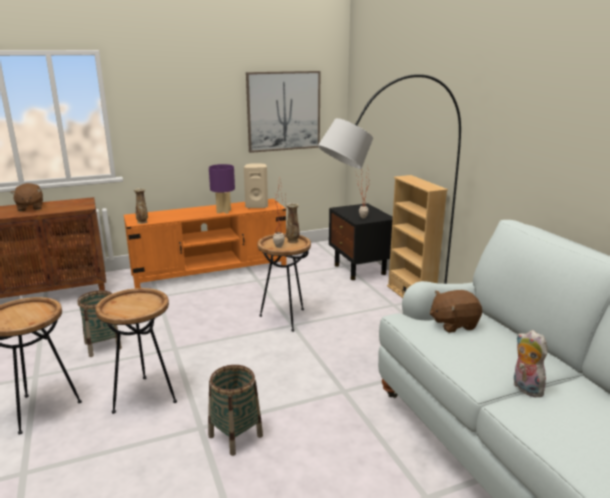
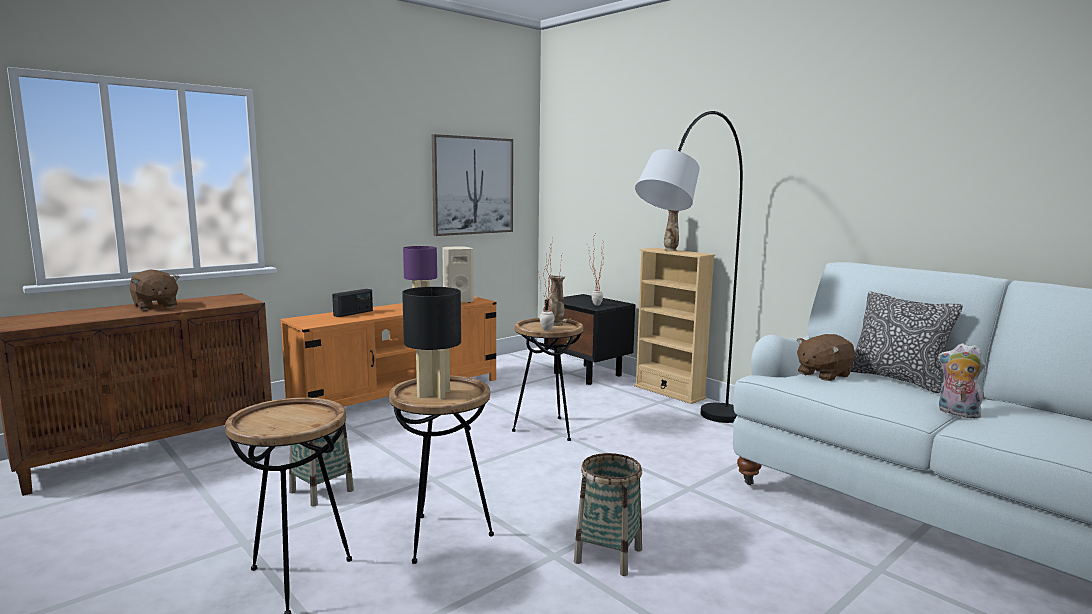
camera: 20 degrees left, 10 degrees down
(128, 305) = (434, 394): none -> black table lamp
(142, 222) = (321, 323): vase -> vase (671, 250)
(173, 213) = (353, 313): none -> radio
(516, 339) = (896, 379): none -> pillow

